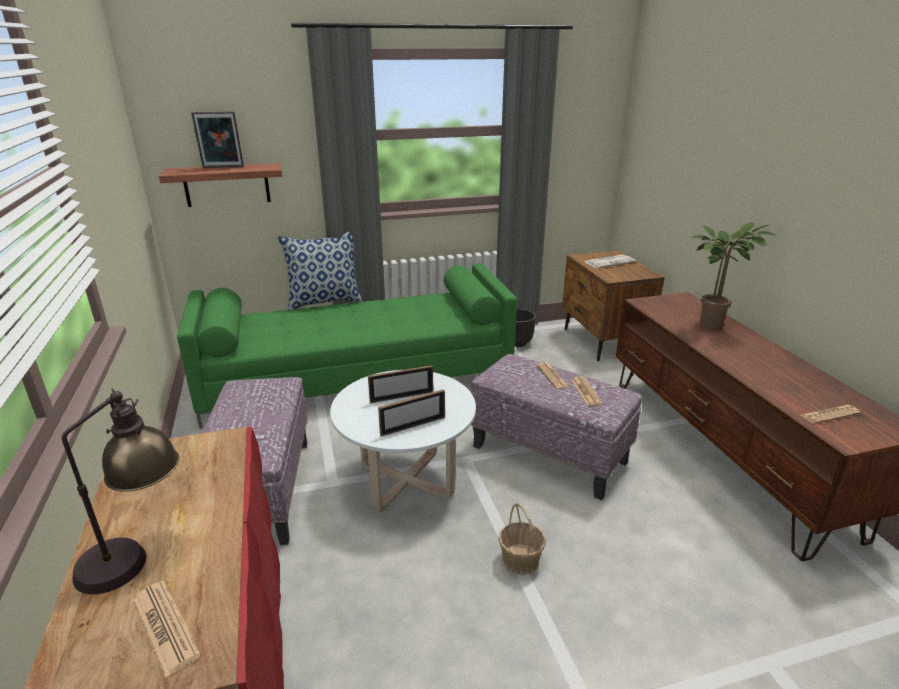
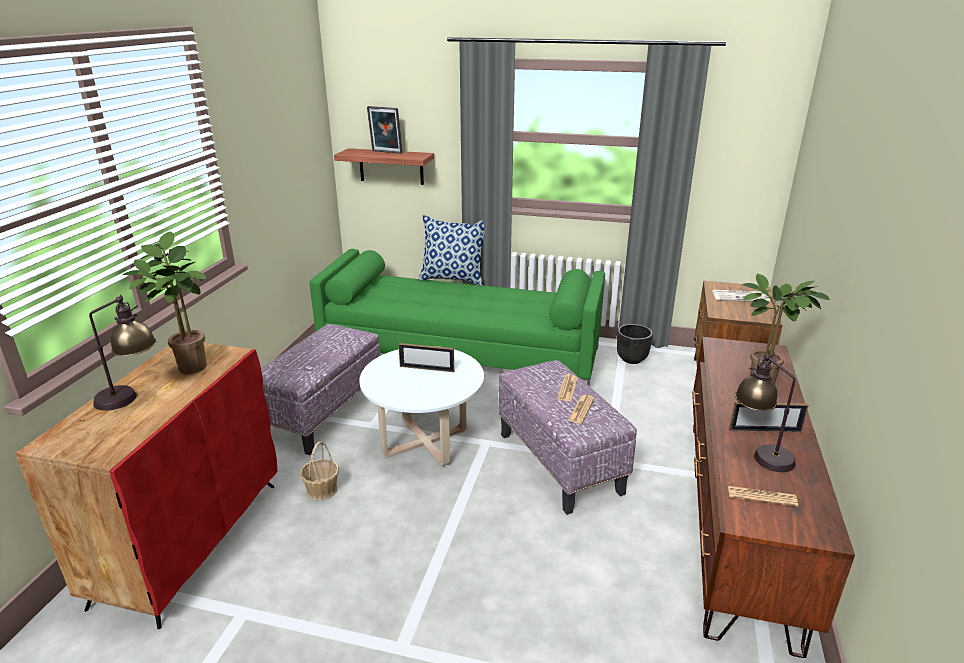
camera: 30 degrees right, 0 degrees up
(165, 627) = (108, 435): newspaper -> none
(179, 478) = (188, 366): none -> potted plant
(413, 426) = (411, 392): picture frame -> picture frame (765, 431)
(520, 560) = (453, 530): basket -> basket (321, 490)
(782, 380) = (759, 453): none -> table lamp

